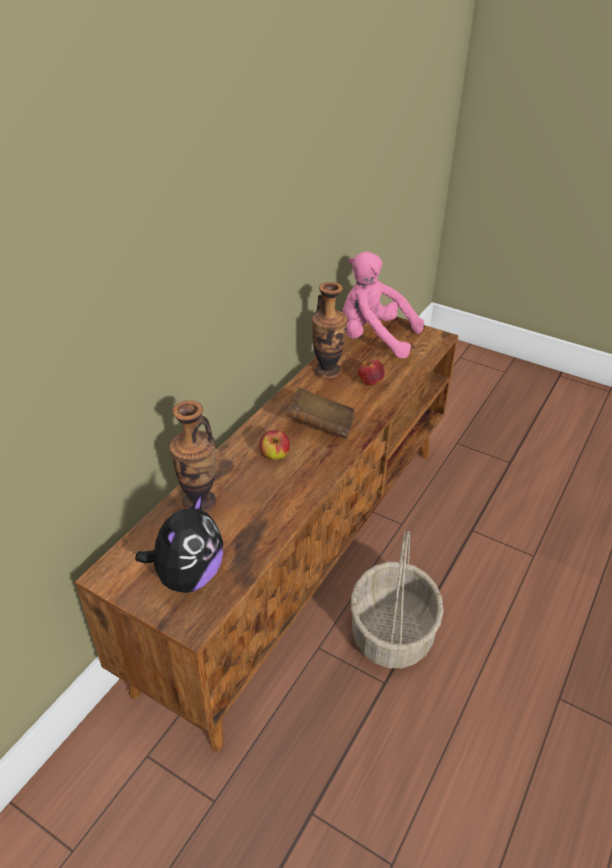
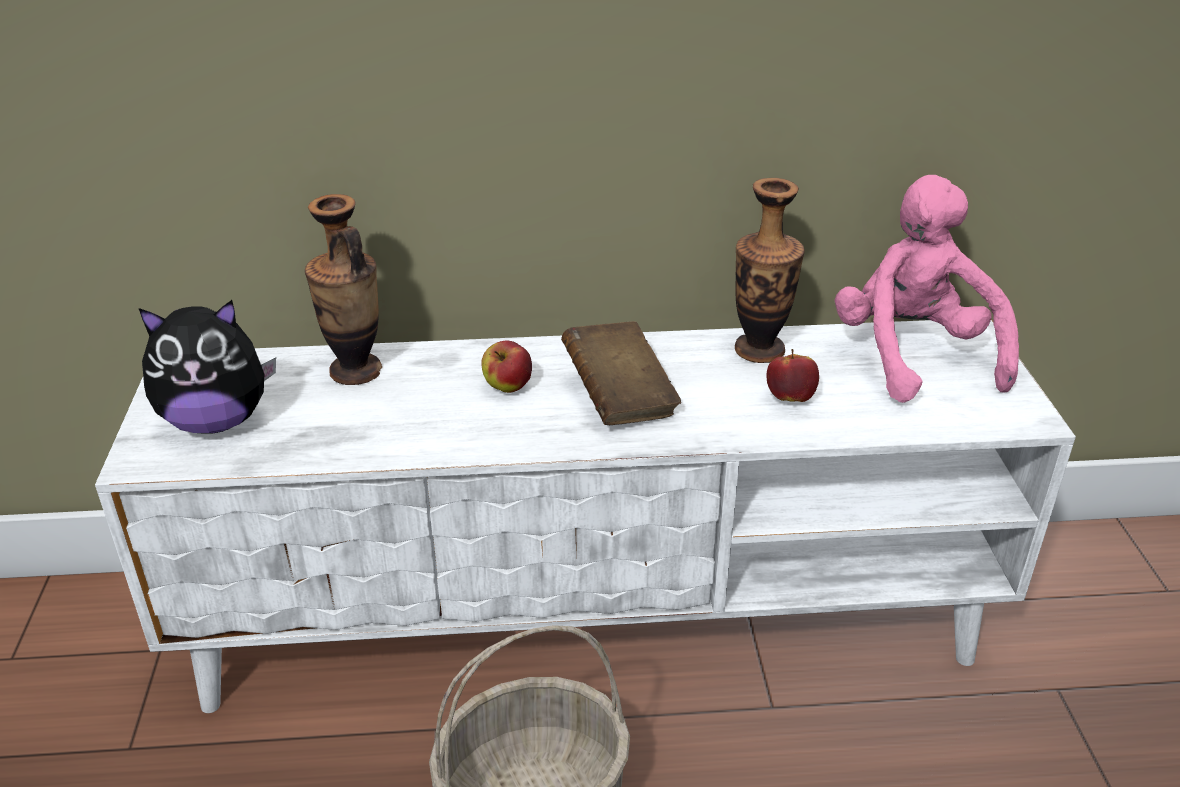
camera: 55 degrees right, 5 degrees down
(303, 553) = (593, 621): brown tv stand -> white tv stand

